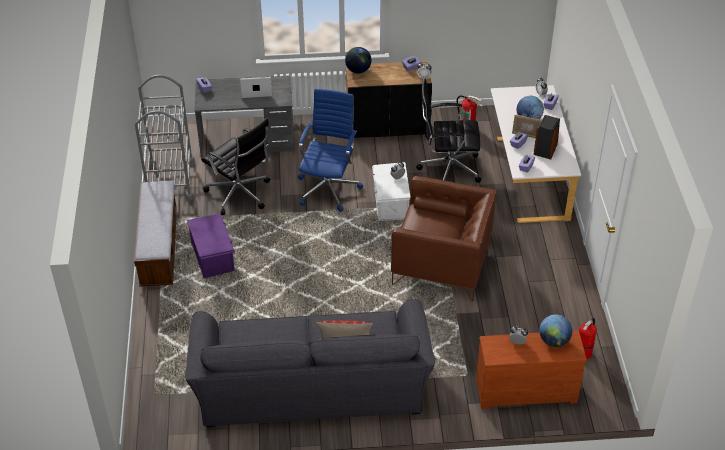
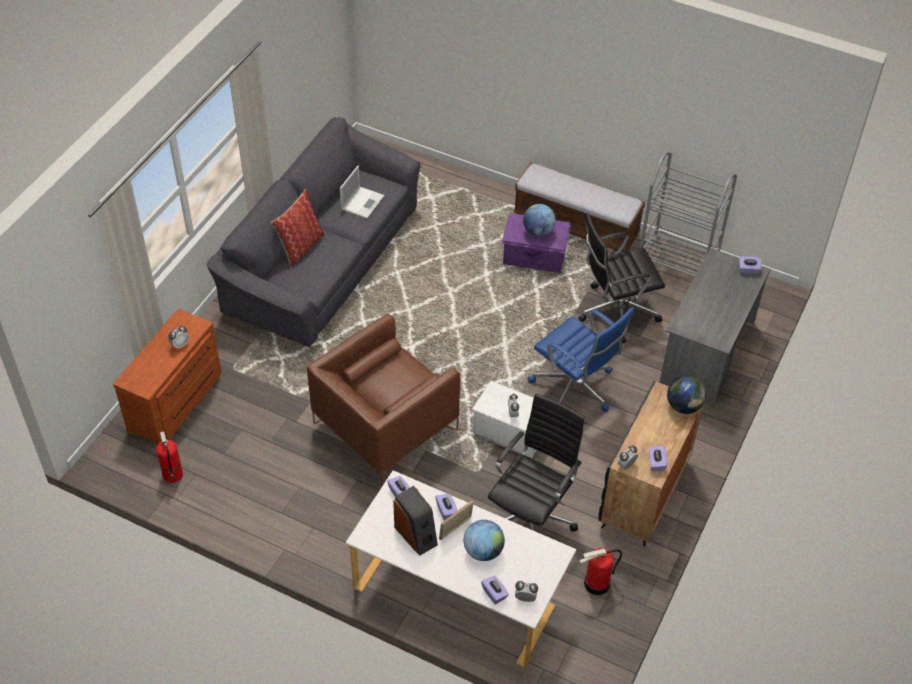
camera: 120 degrees right, 5 degrees up
(255, 90) = (716, 310): laptop -> laptop (363, 202)
(554, 341) = (154, 372): globe -> globe (538, 231)

